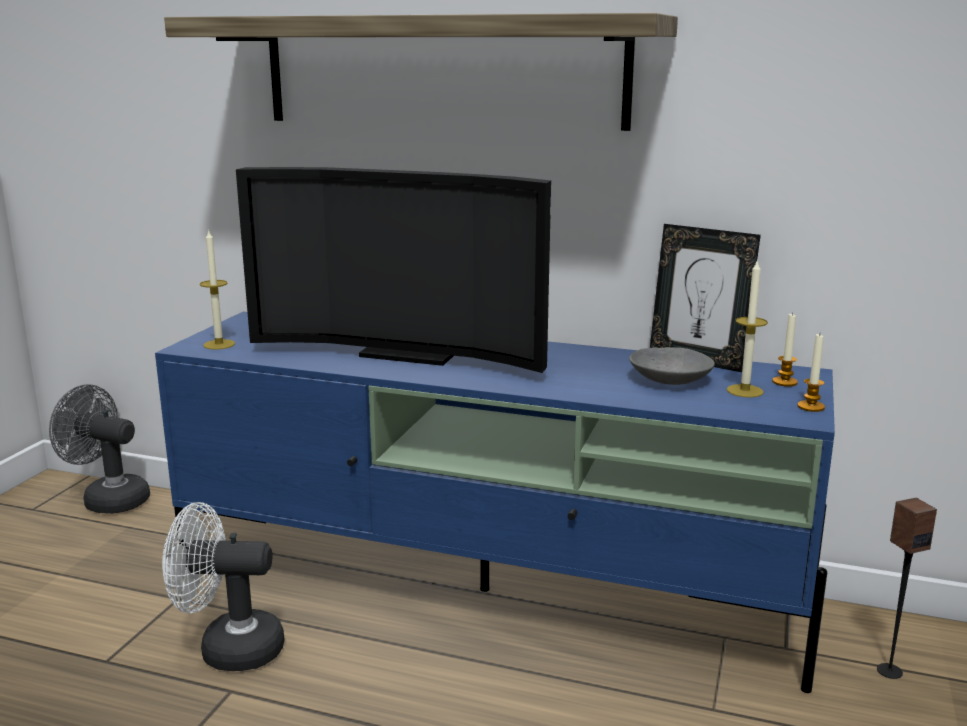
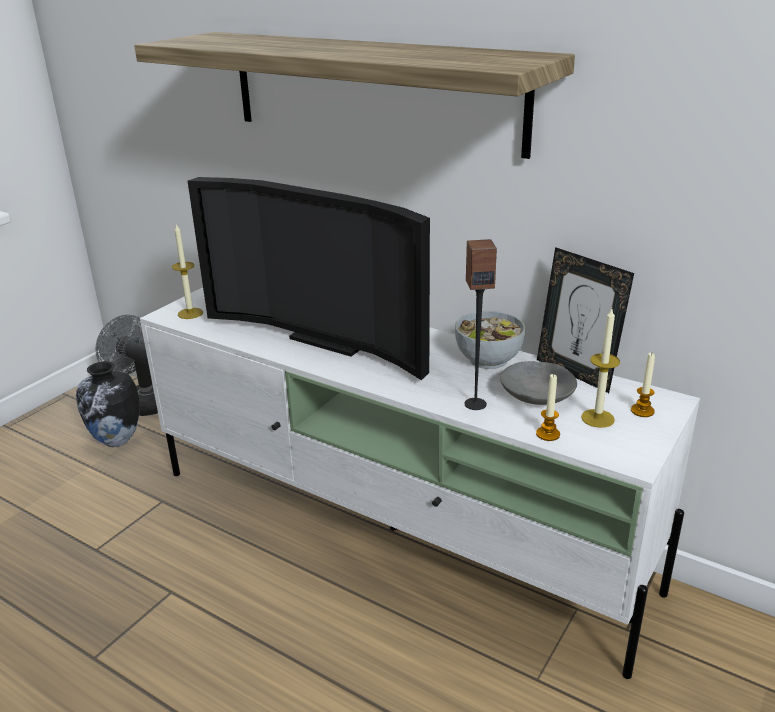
camera: 15 degrees right, 10 degrees up
(88, 543) = (117, 441): none -> vase
(228, 648) = (182, 553): white fan -> none
(488, 590) = (395, 529): blue tv stand -> white tv stand
(598, 357) = (488, 360): none -> bowl
(811, 407) = (648, 447): candle -> candle (548, 434)
(889, 671) = (712, 669): speaker -> speaker (475, 404)

